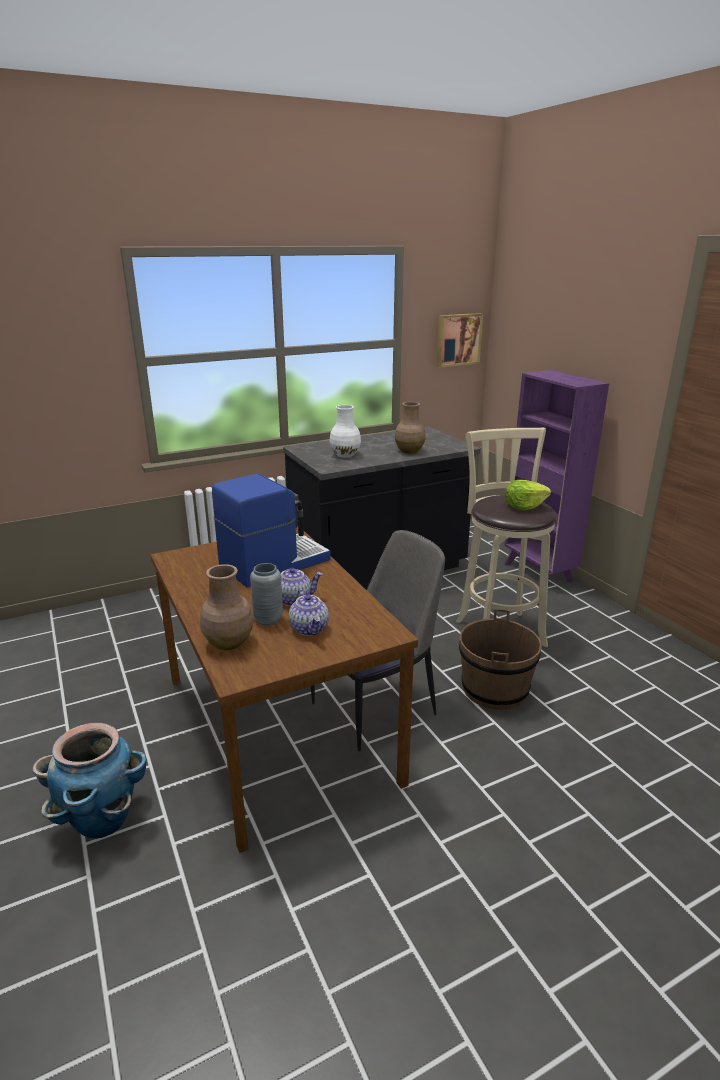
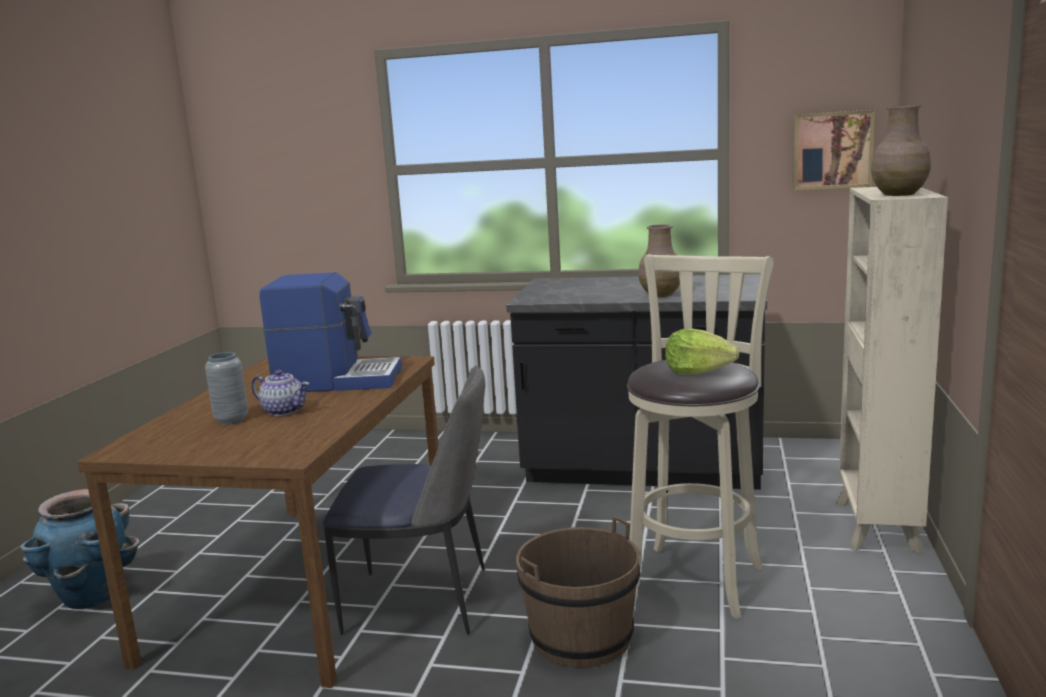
camera: 40 degrees right, 10 degrees down
(228, 643) = (167, 427): brown vase -> brown vase (898, 194)
(310, 629) = (242, 435): teapot -> none
(345, 455) = (576, 291): white vase -> none
(538, 573) = (877, 528): purple bookcase -> beige bookcase

